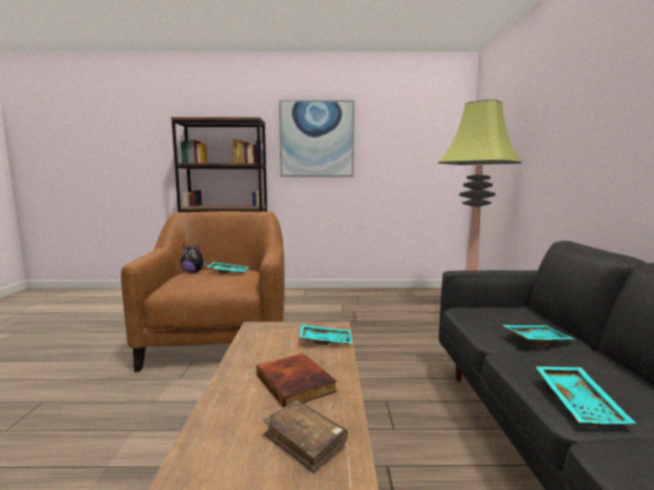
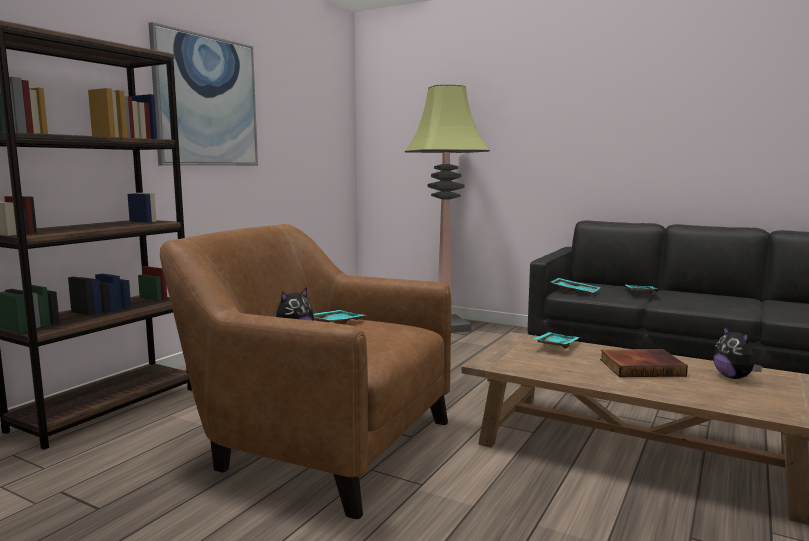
camera: 60 degrees left, 0 degrees up
(305, 441) = (734, 377): brown book -> plush toy
(580, 403) = (732, 307): turquoise tray -> turquoise tray (575, 291)

